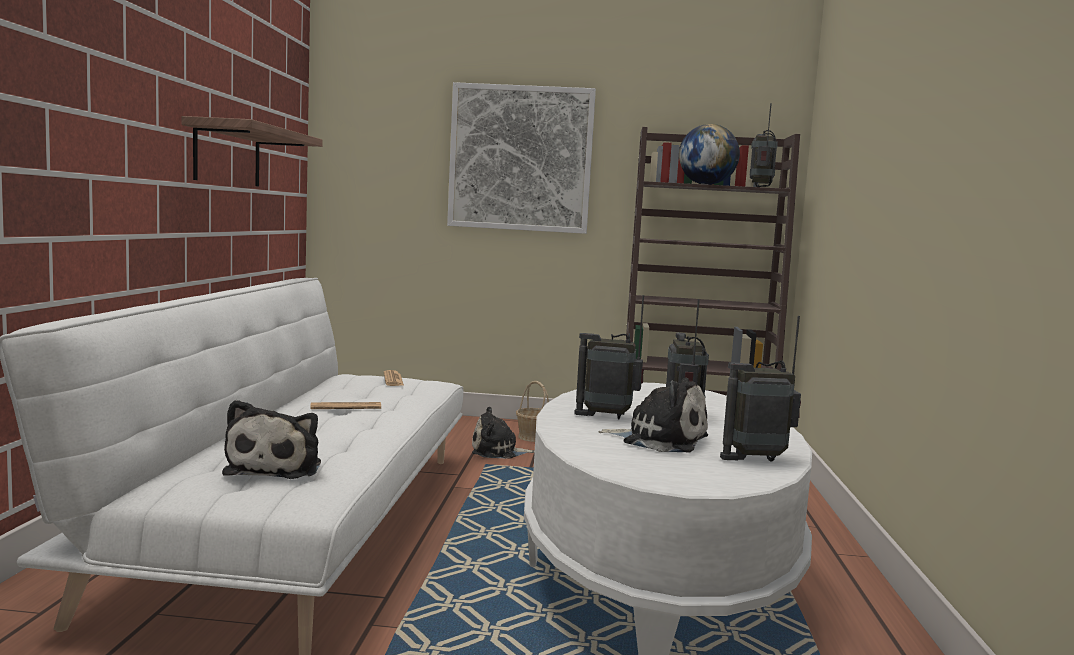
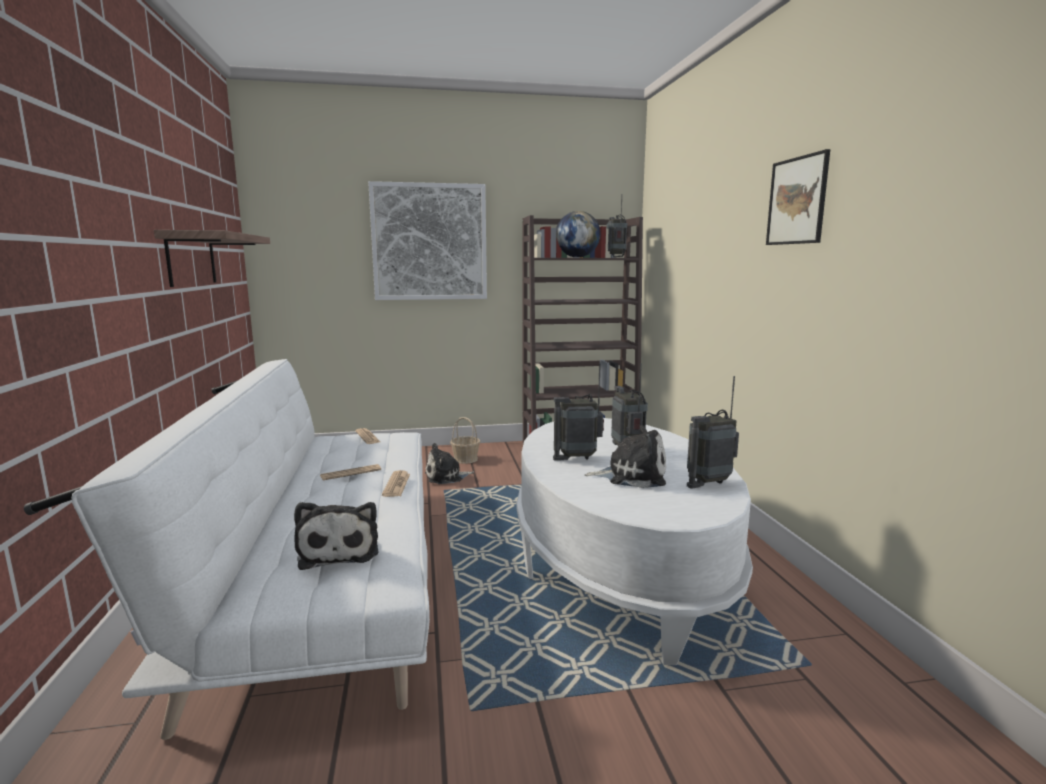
camera: 15 degrees left, 5 degrees up
(387, 423) = (396, 484): none -> newspaper
(946, 96) = (797, 201): none -> picture

